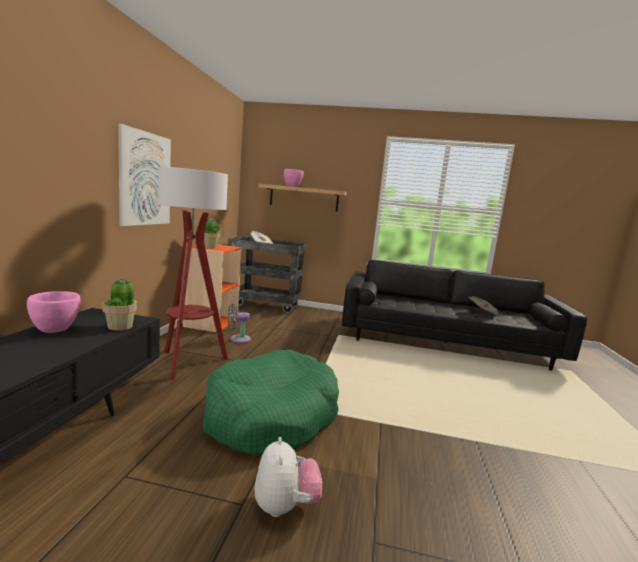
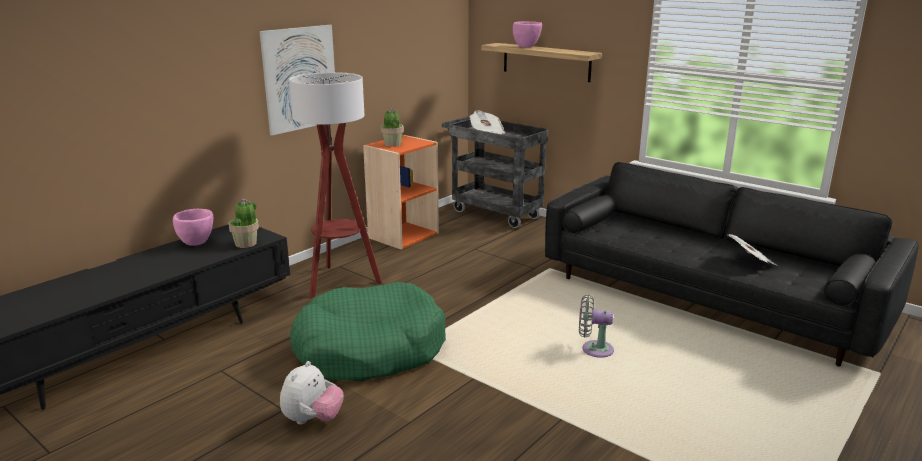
camera: 30 degrees right, 10 degrees up
(237, 339) = (414, 260): grey fan -> grey fan (593, 349)

